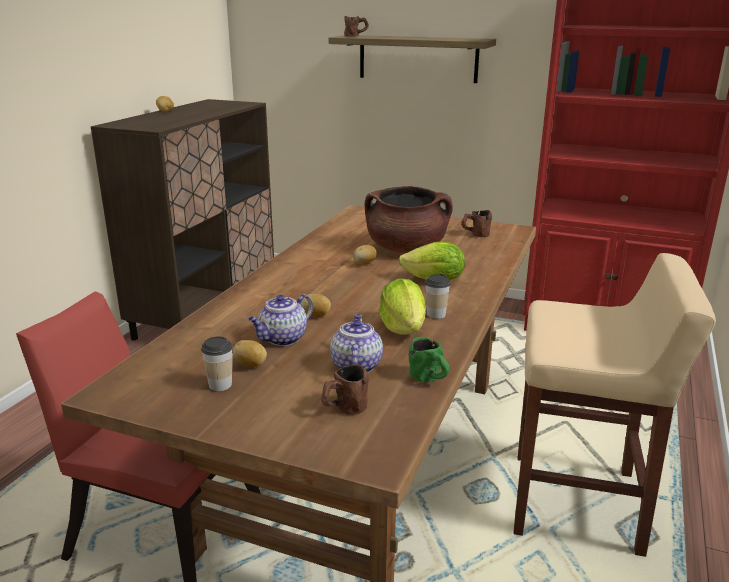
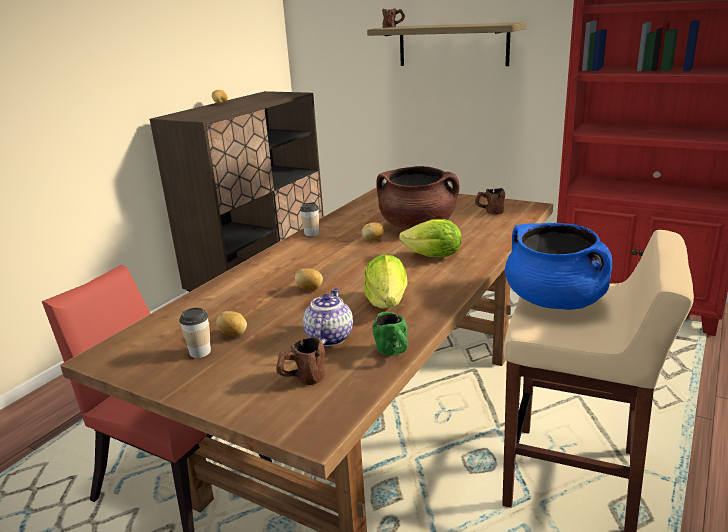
camera: 10 degrees right, 0 degrees up
(282, 339) = (271, 310): teapot -> none
(436, 314) = (423, 289): cup -> cup (311, 234)
(567, 324) = (555, 301): none -> blue cooking pot

